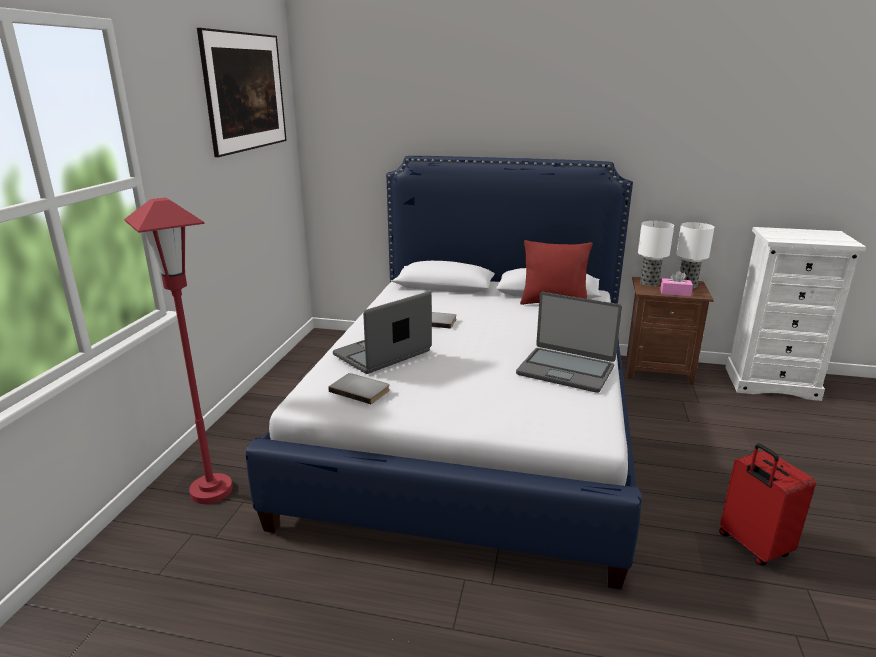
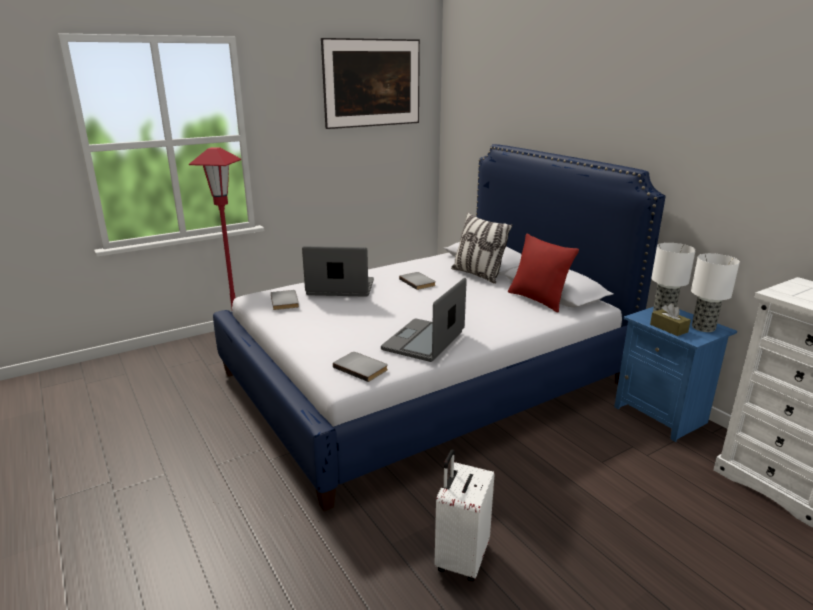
camera: 45 degrees right, 0 degrees up
(464, 297) = (477, 275): none -> pillow
(566, 370) = (424, 341): laptop -> laptop turned 45 degrees clockwise
(581, 416) = (361, 368): none -> grey book
(657, 370) = (661, 414): brown nightstand -> blue nightstand
(675, 293) = (668, 328): pink tissue box -> brown tissue box
(752, 546) = (461, 558): red suitcase -> white suitcase

